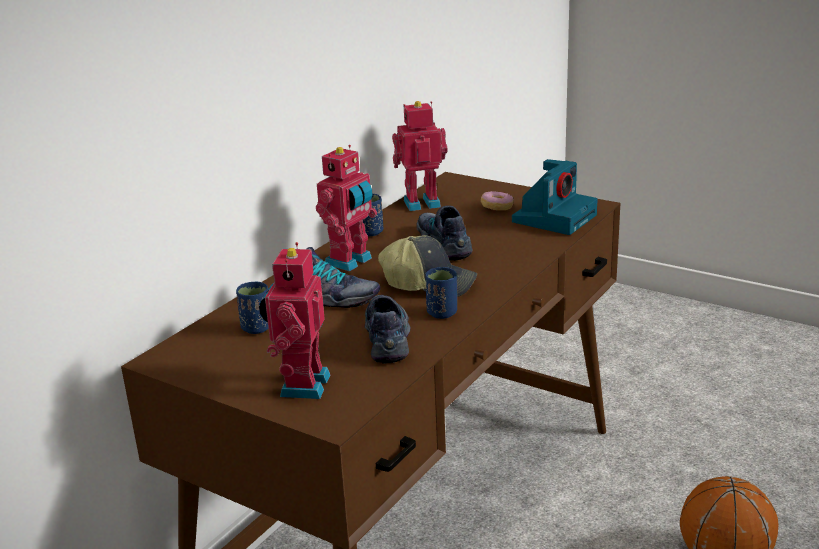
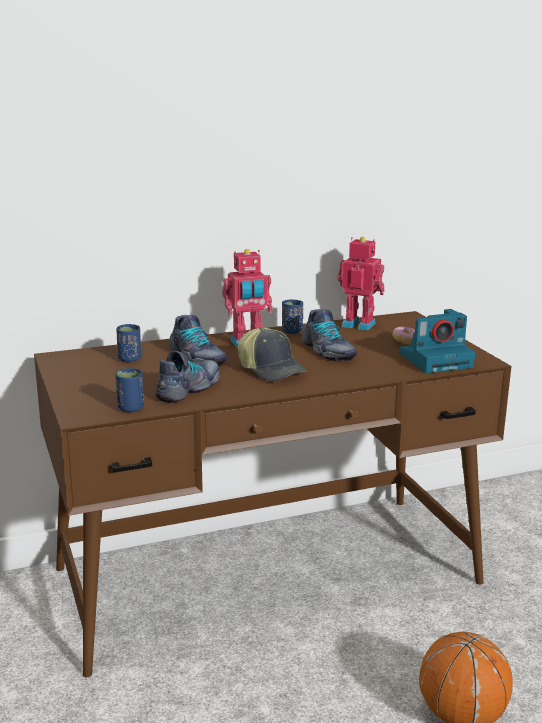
camera: 35 degrees right, 5 degrees down
(301, 385) = (97, 394): toy robot -> none
(442, 313) = (246, 387): blue cup -> blue cup (130, 408)
(445, 243) = (327, 351): shoe -> shoe turned 135 degrees clockwise

